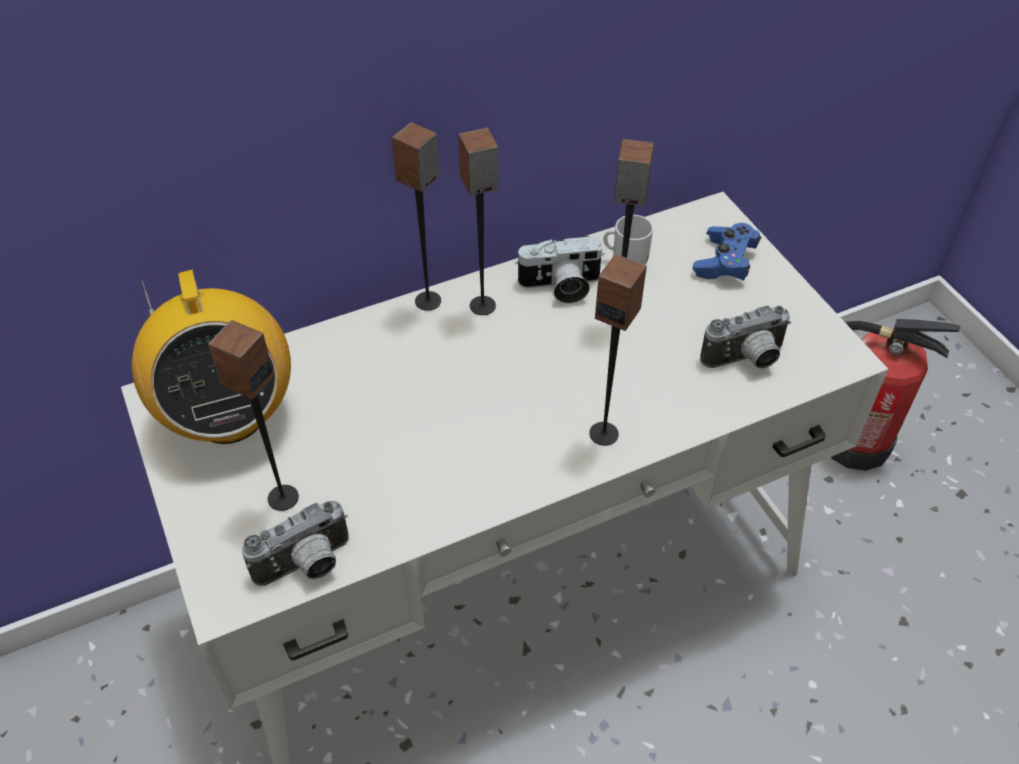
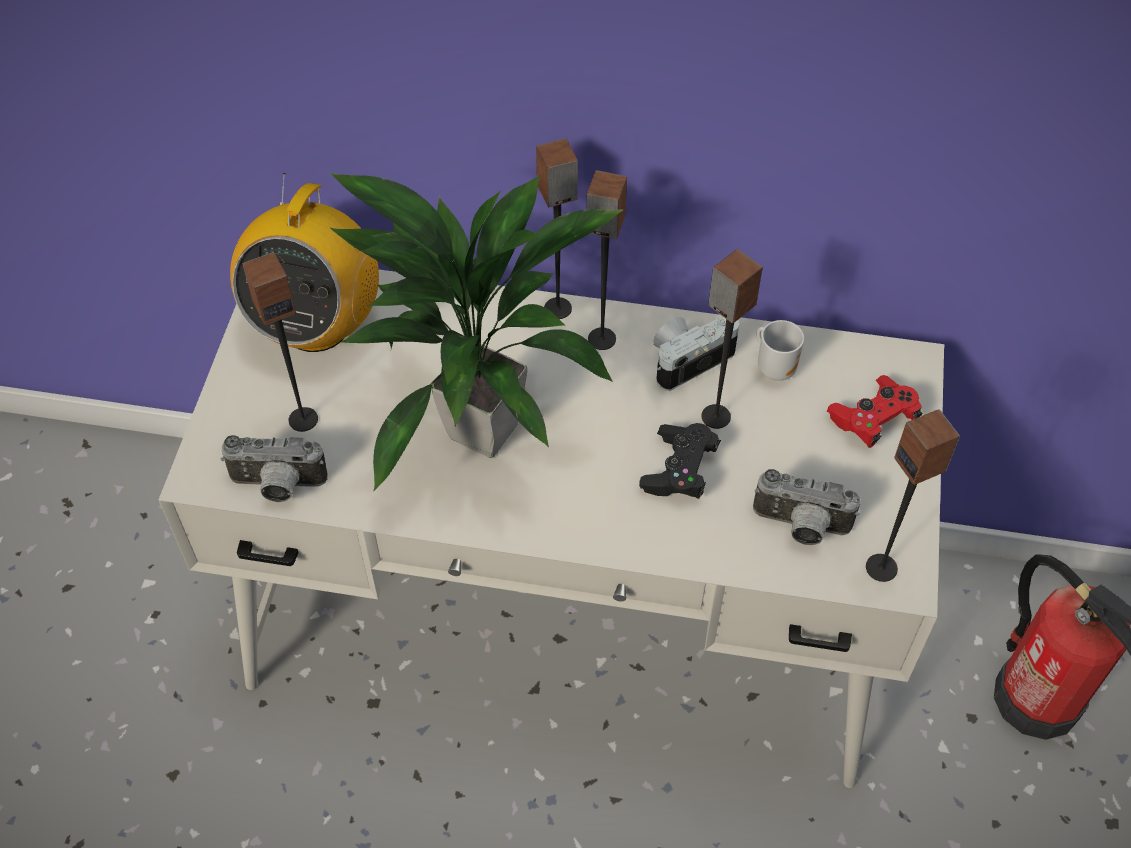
camera: 35 degrees right, 5 degrees up
(445, 420) = (481, 428): none -> potted plant
(560, 287) = (688, 358): camera -> camera turned 120 degrees clockwise
(604, 433) = (605, 518): speaker -> speaker (882, 567)
(626, 368) = (679, 470): none -> black game controller
(725, 262) = (873, 419): blue game controller -> red game controller

